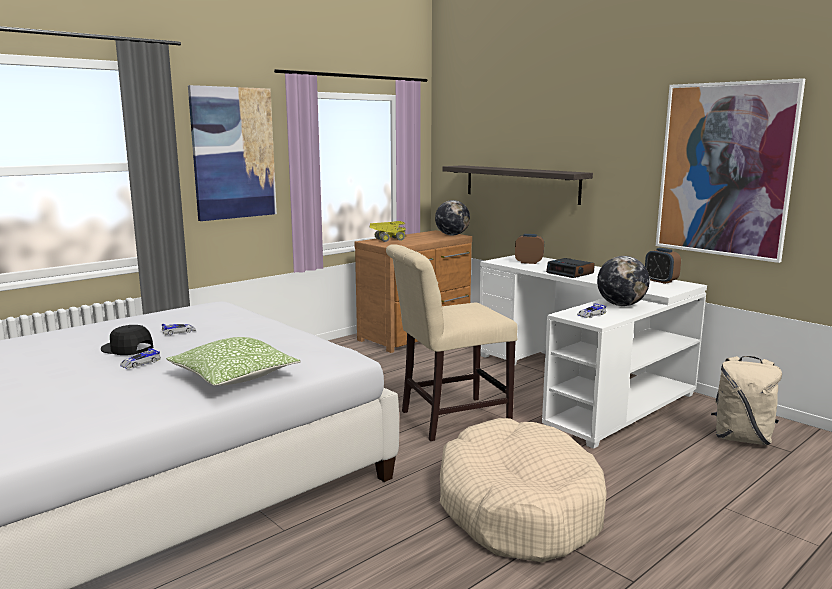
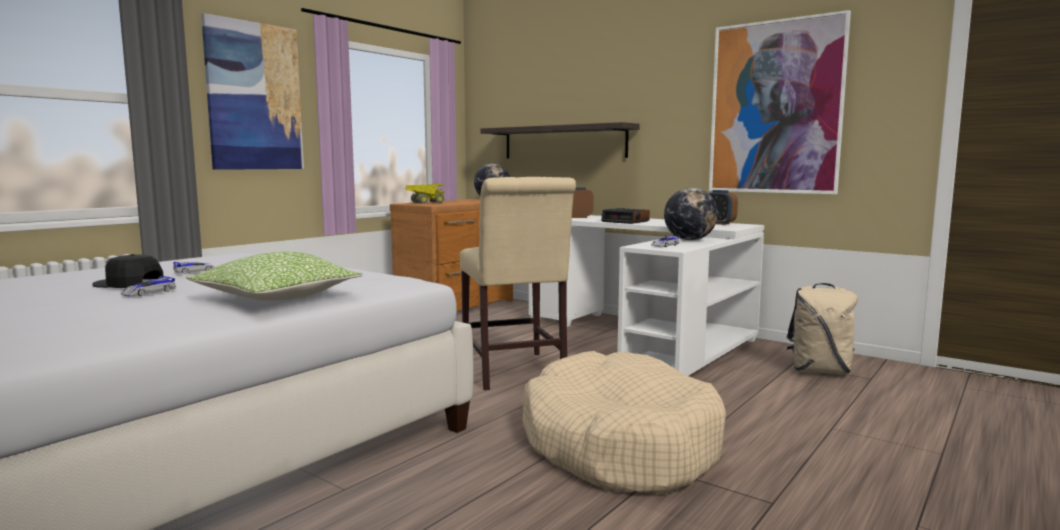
camera: 10 degrees left, 5 degrees down
(448, 419) = (514, 372): beige chair -> beige chair turned 75 degrees counterclockwise

